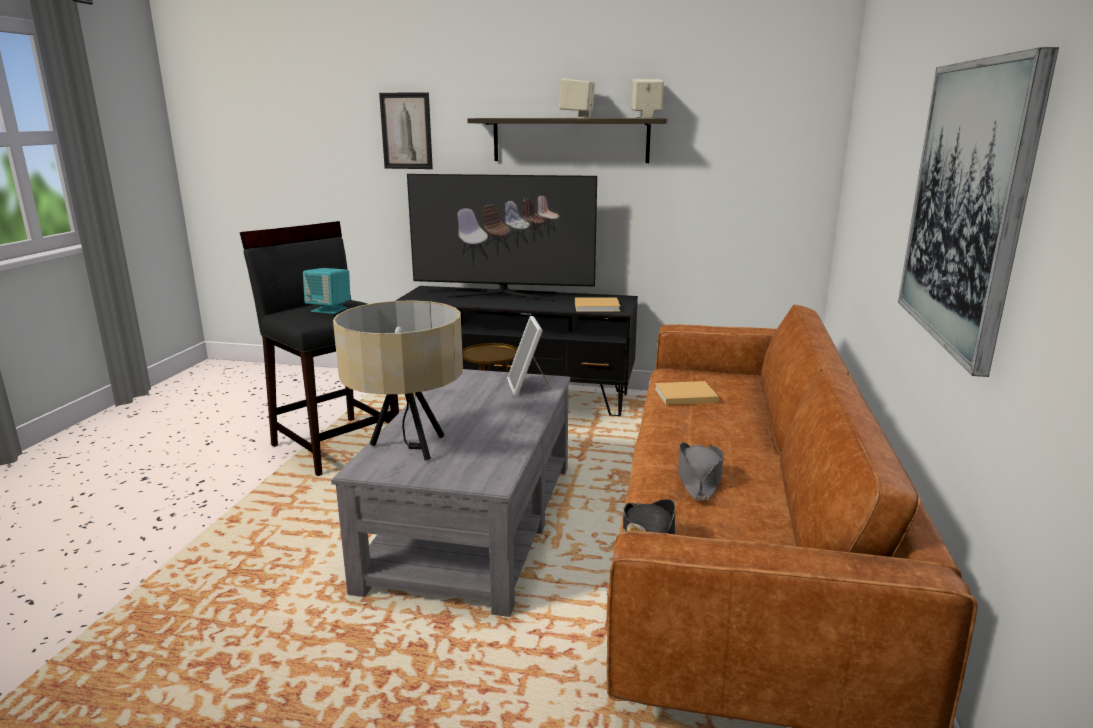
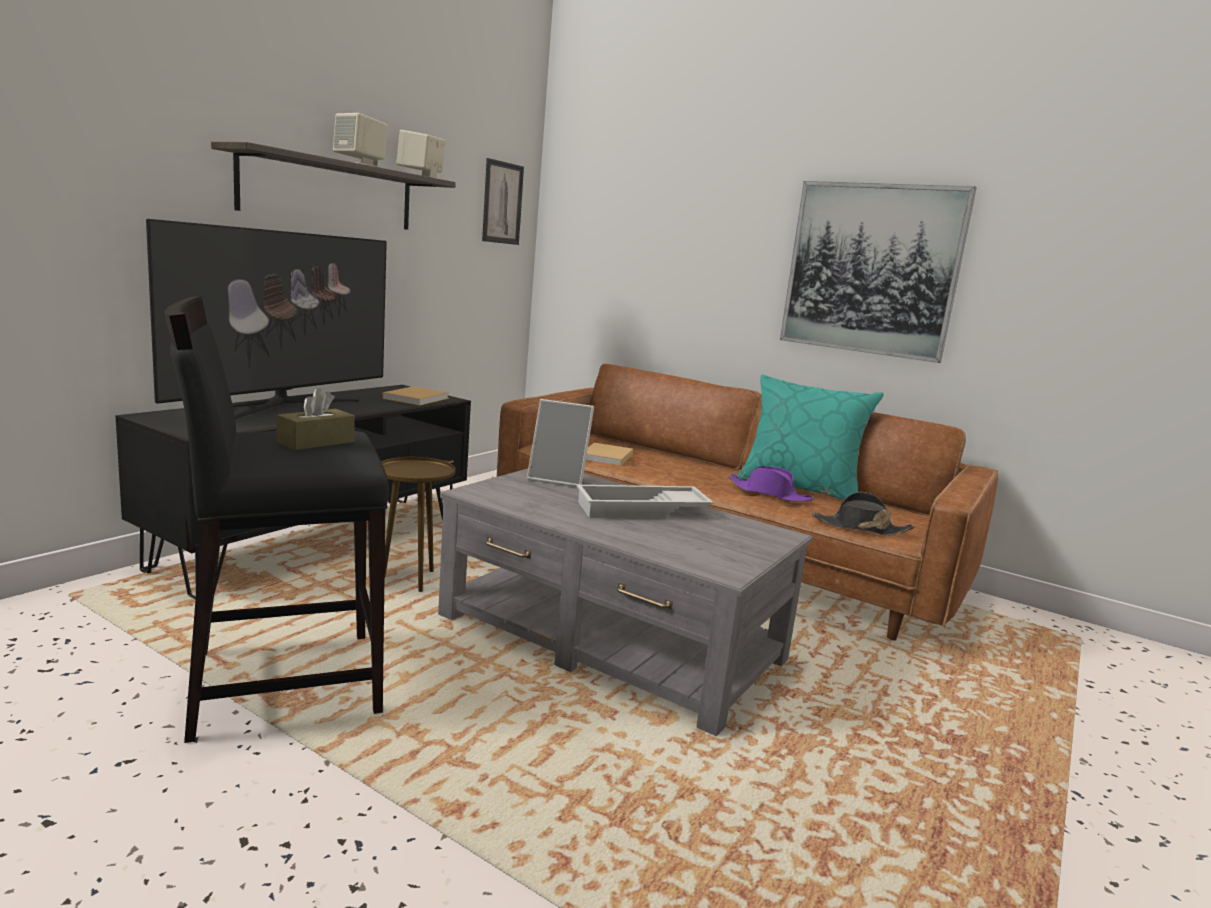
camera: 70 degrees left, 5 degrees down
(330, 309) = (316, 442): turquoise speaker -> brown tissue box
(406, 131) = (80, 141): picture -> picture (502, 203)
(407, 447) = (679, 547): beige table lamp -> none
(484, 423) = (641, 510): none -> white tray
(698, 478) = (769, 493): grey hat -> purple hat
(771, 495) = (799, 487): none -> turquoise pillow

